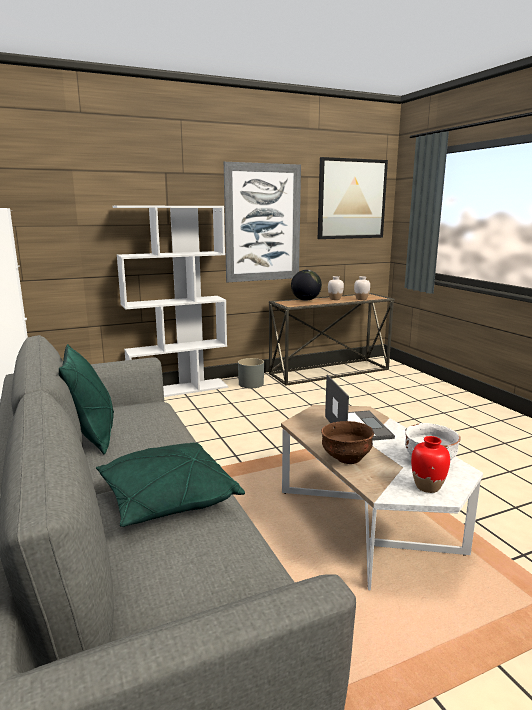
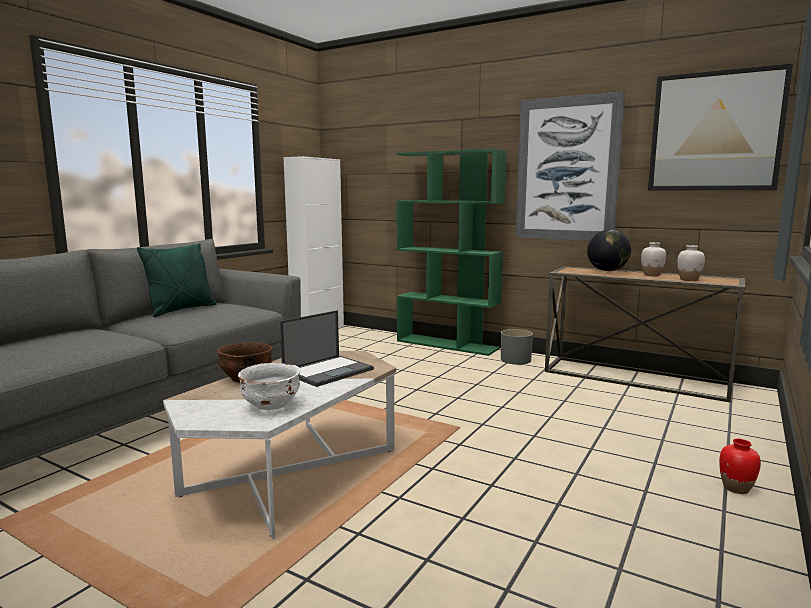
camera: 55 degrees right, 5 degrees down
(167, 500) = (94, 338): green pillow -> none
(179, 389) = (447, 344): white bookcase -> green bookcase
(427, 487) = (209, 412): red vase -> red vase (736, 488)

